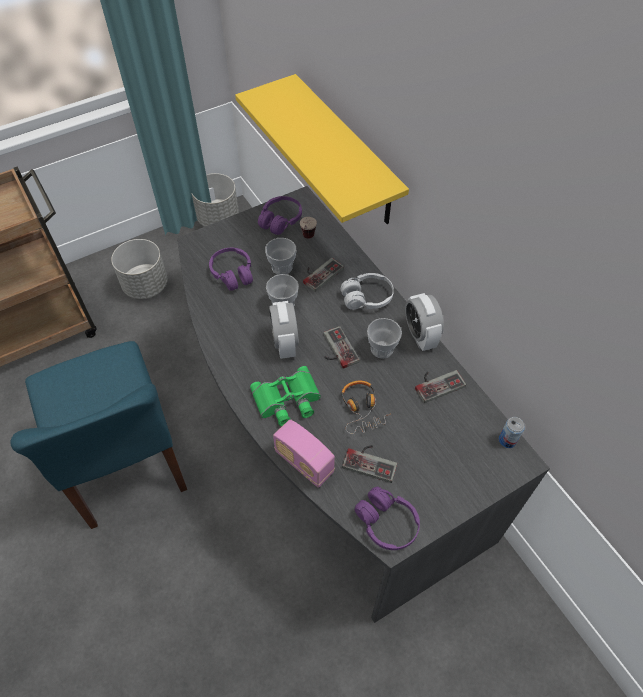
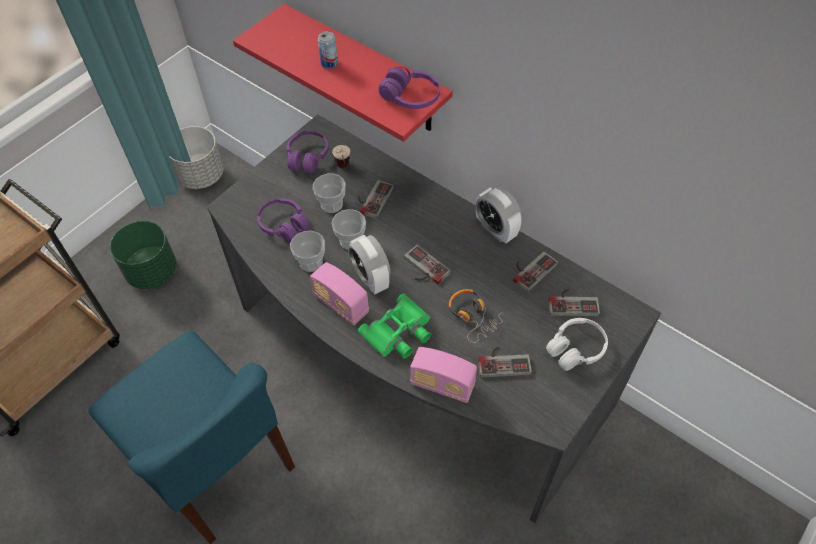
camera: 20 degrees left, 0 degrees up
(146, 285) = (152, 271): grey planter -> green planter
(248, 358) = (341, 304): none -> radio
(346, 152) = (366, 70): yellow shelf -> red shelf
(367, 298) = (429, 209): white headphones -> white headphones (576, 349)
(382, 349) = (466, 254): cup -> cup (311, 262)
(387, 523) = (543, 412): purple headphones -> purple headphones (410, 97)
(464, 428) = (572, 302): none -> game controller
(507, 440) = (615, 300): can -> can (329, 63)

